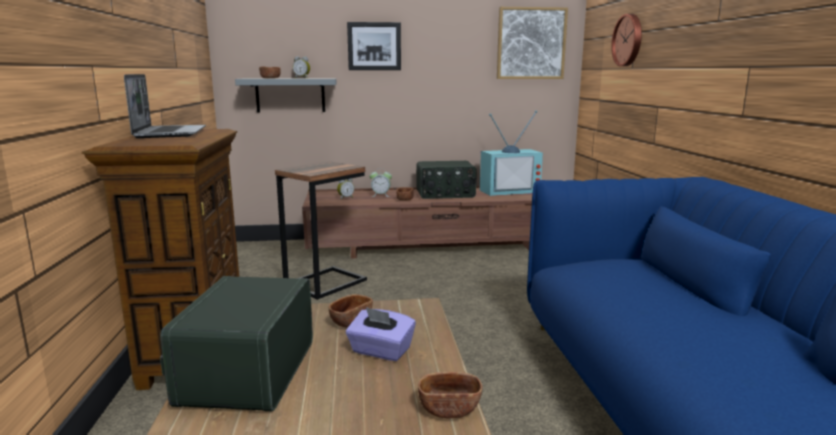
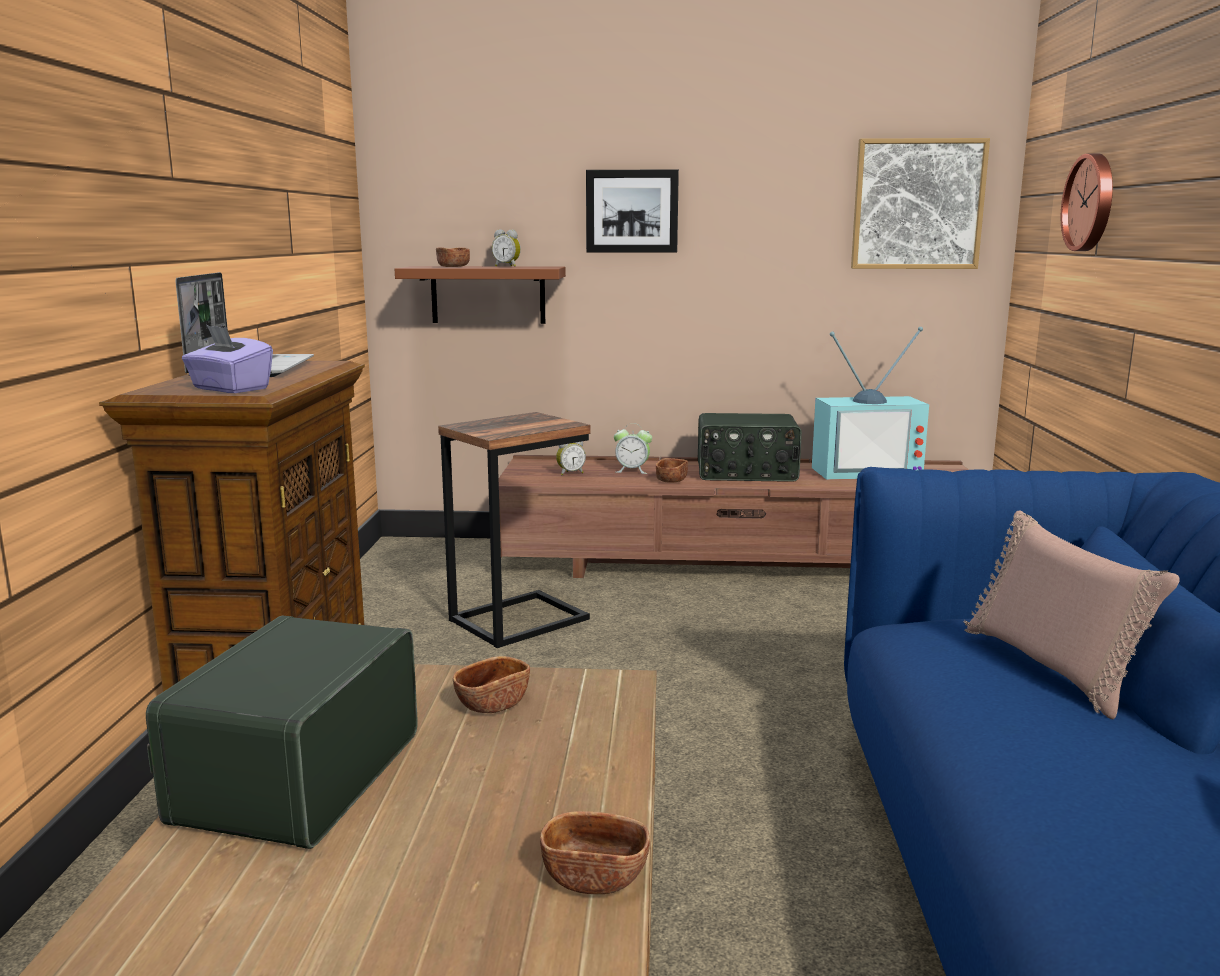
camera: 10 degrees right, 0 degrees up
(290, 95) = (488, 294): grey shelf -> brown shelf
(380, 351) = (520, 761): purple tissue box -> purple tissue box (230, 389)
(651, 281) = (1052, 669): none -> beige pillow

